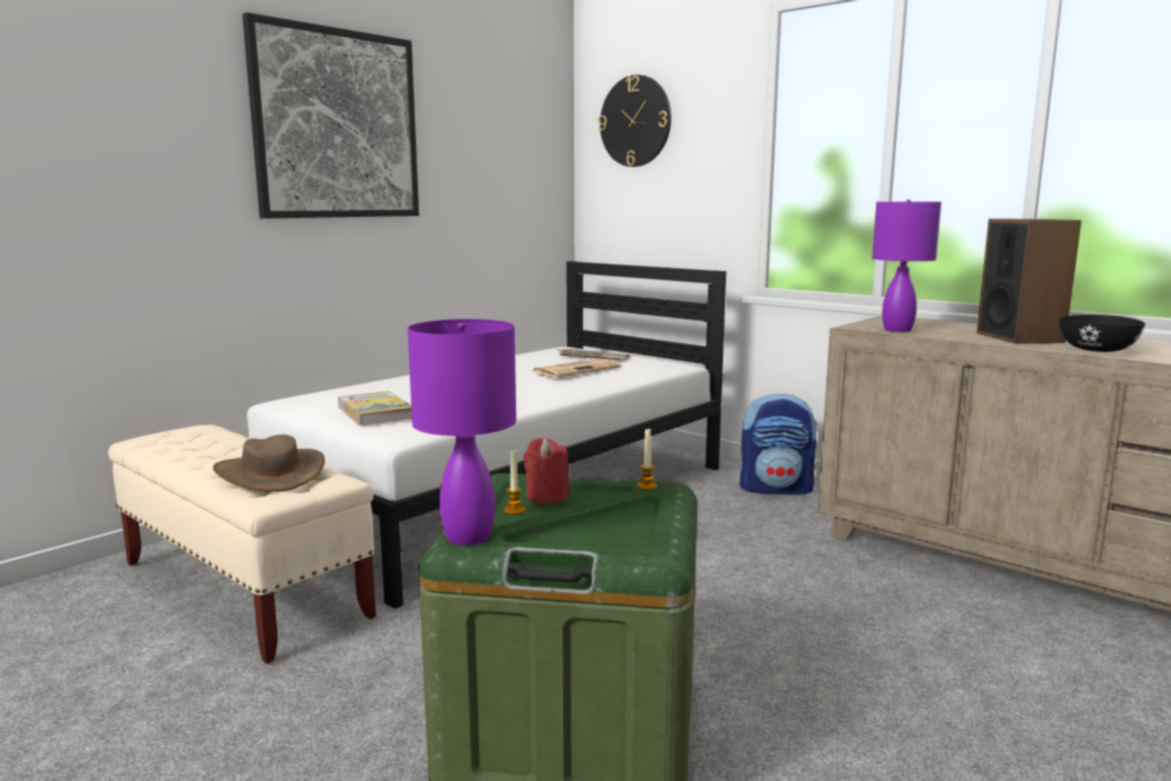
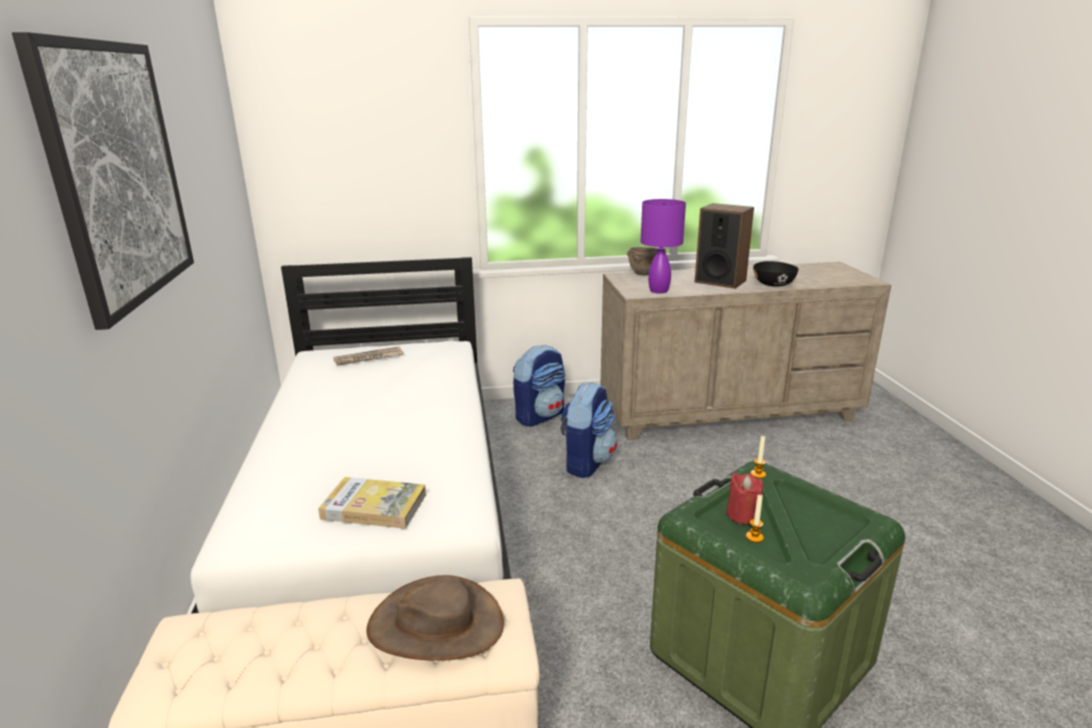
camera: 50 degrees left, 10 degrees up
(467, 537) = (807, 575): purple table lamp -> none
(576, 369) = (402, 379): newspaper -> none
(635, 121) = (324, 116): wall clock -> none
(743, 534) = (586, 462): none -> backpack
(931, 321) = (643, 274): none -> brown bowl

